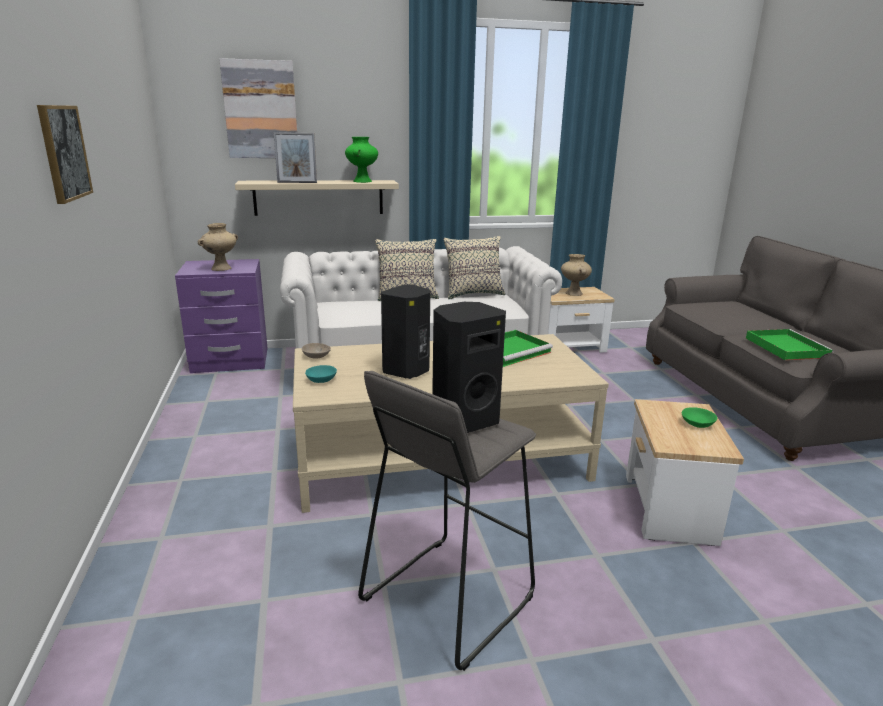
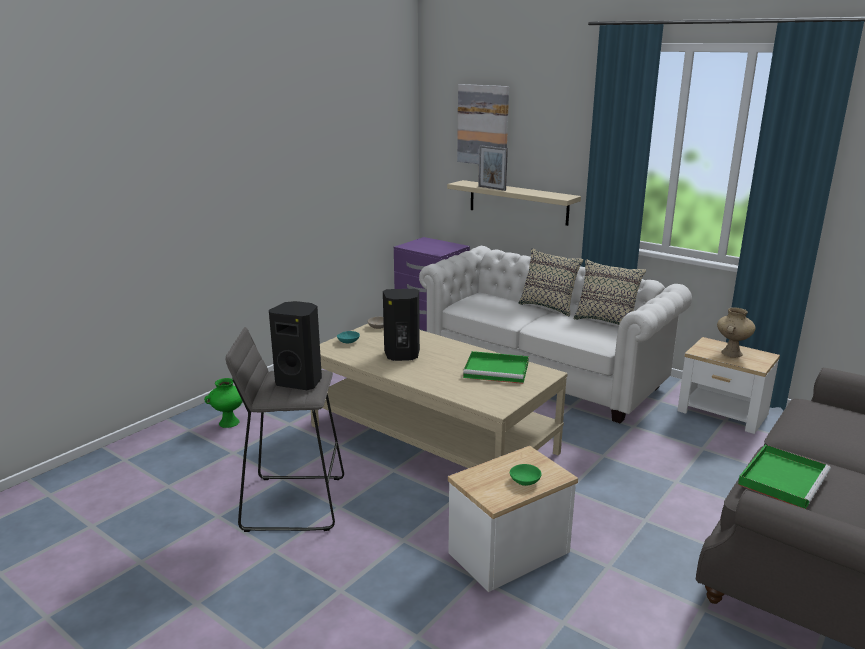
camera: 50 degrees right, 0 degrees up
(64, 152) = (256, 166): picture -> none
(221, 269) = (427, 248): beige vase -> none
(362, 181) = (545, 194): green vase -> green vase (229, 422)

